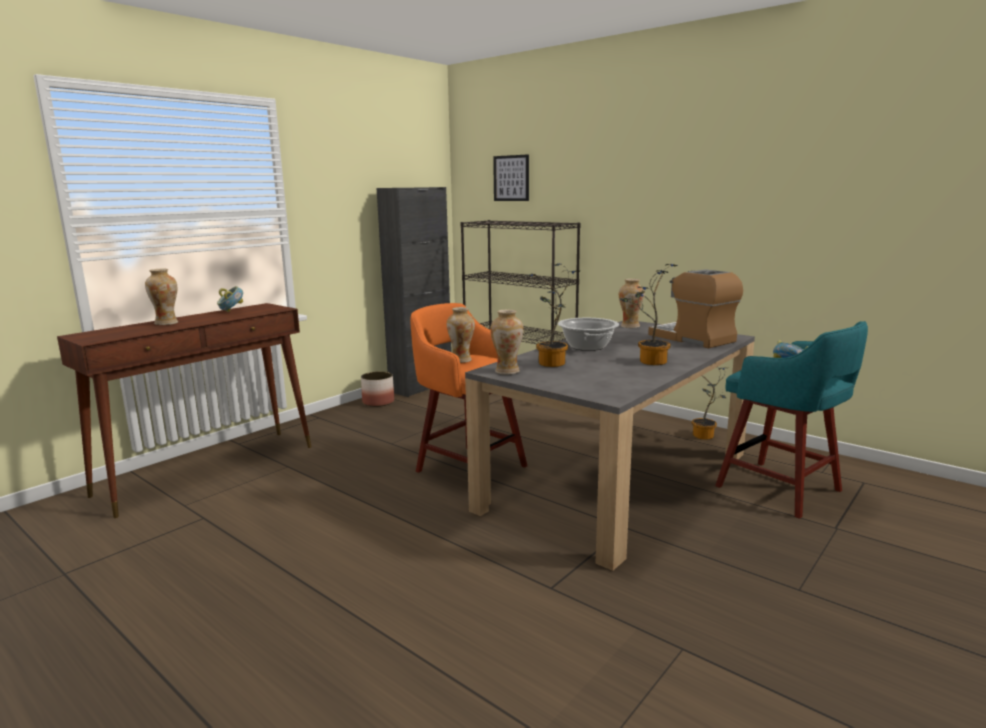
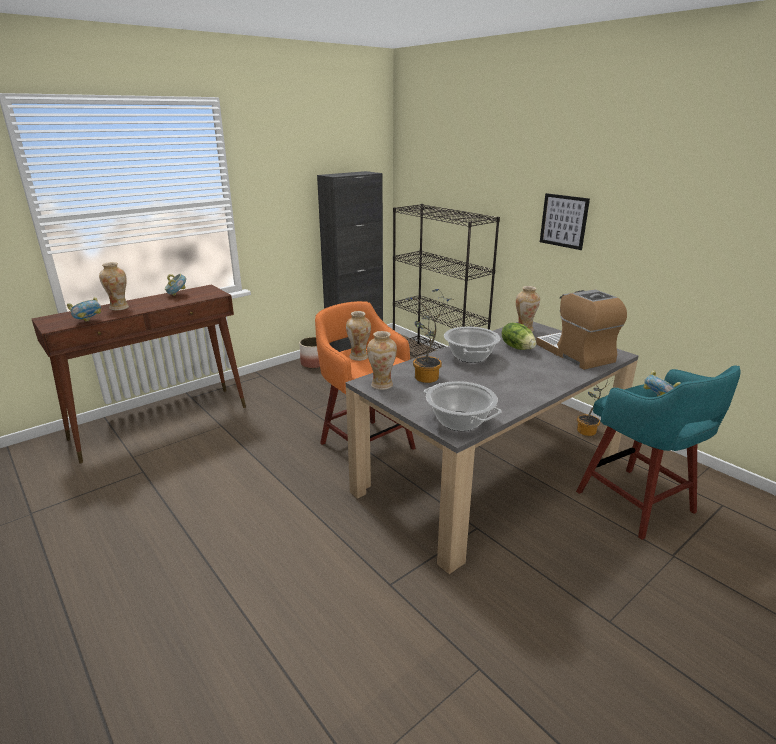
camera: 10 degrees right, 10 degrees up
(136, 334) = (89, 322): none -> bowl
(511, 178) = (443, 166): picture -> picture (564, 221)
(609, 390) = (460, 421): none -> cooking pot
(632, 338) = (517, 347): none -> lettuce
(648, 361) = (516, 384): potted plant -> none

